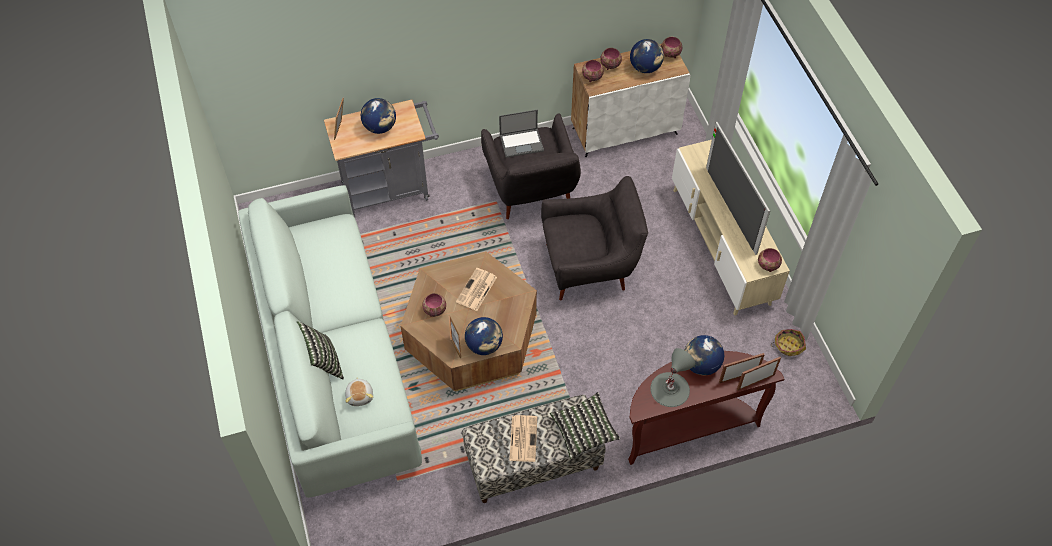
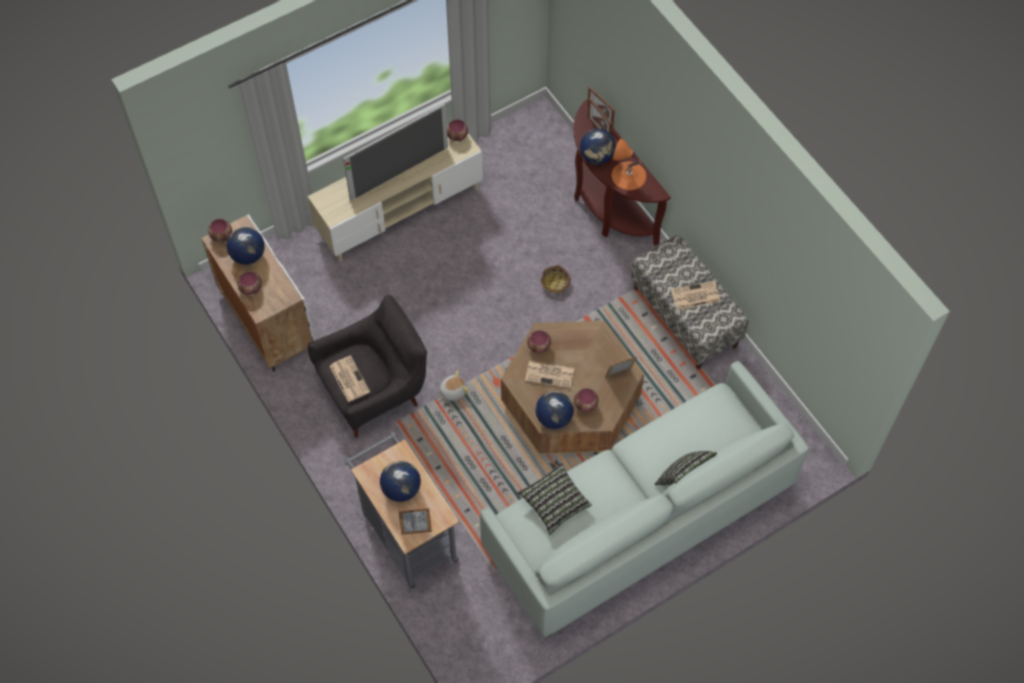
camera: 105 degrees left, 5 degrees up
(360, 395) = (708, 432): plush toy -> plush toy (452, 391)
(484, 345) = (610, 351): globe -> globe (554, 418)
(522, 142) = (349, 378): laptop -> newspaper
(584, 431) = (670, 252): pillow -> pillow (554, 503)
(590, 266) = (456, 316): grey armchair -> none
(591, 77) = (273, 302): bowl -> bowl (539, 347)
(670, 389) = (628, 175): grey table lamp -> orange table lamp
(788, 345) = (499, 145): basket -> basket (555, 283)

